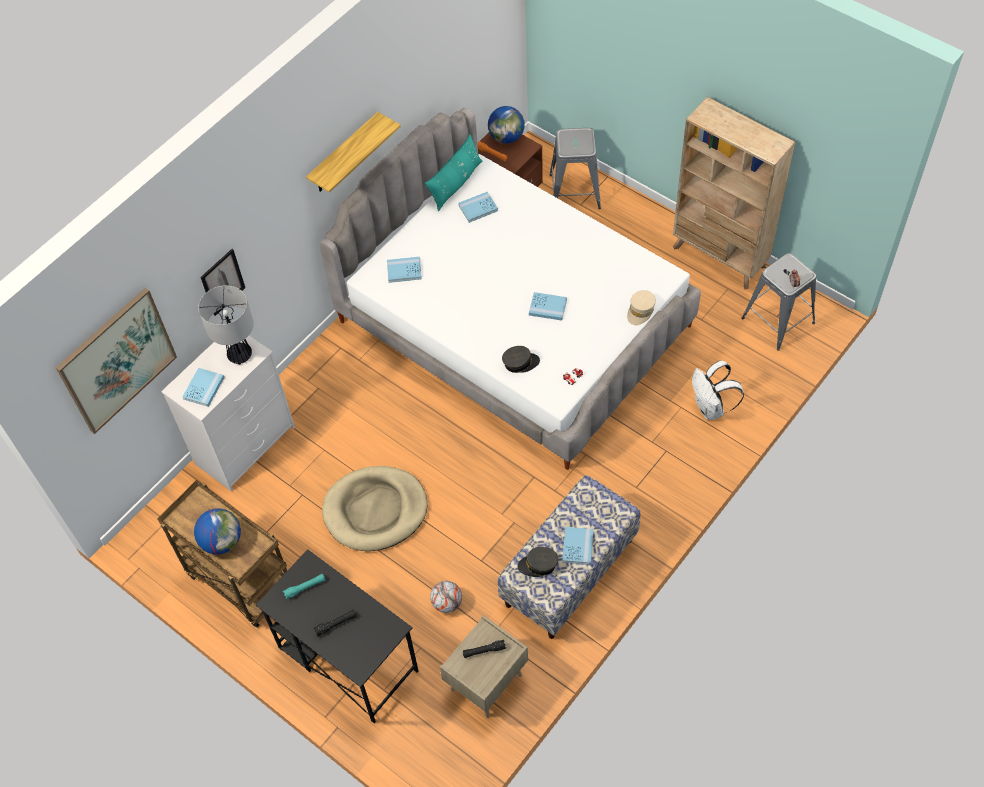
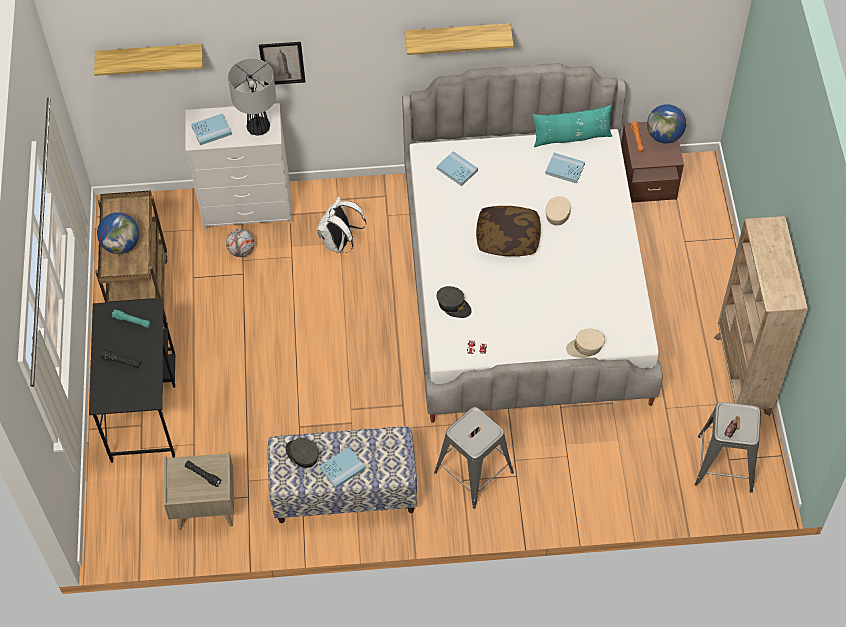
camera: 45 degrees right, 0 degrees up
(117, 360) = (151, 58): picture -> shelf
(375, 510) = (274, 328): beige dog bed -> none
(447, 603) = (244, 432): football -> football (241, 251)
(498, 285) = (508, 238): none -> pillow
(511, 241) = (558, 213): none -> beige cap
(547, 307) = (522, 284): blue book -> none
(574, 191) = (693, 227): grey stool -> grey stool (473, 472)
(711, 408) = (588, 478): white backpack -> white backpack (340, 243)

